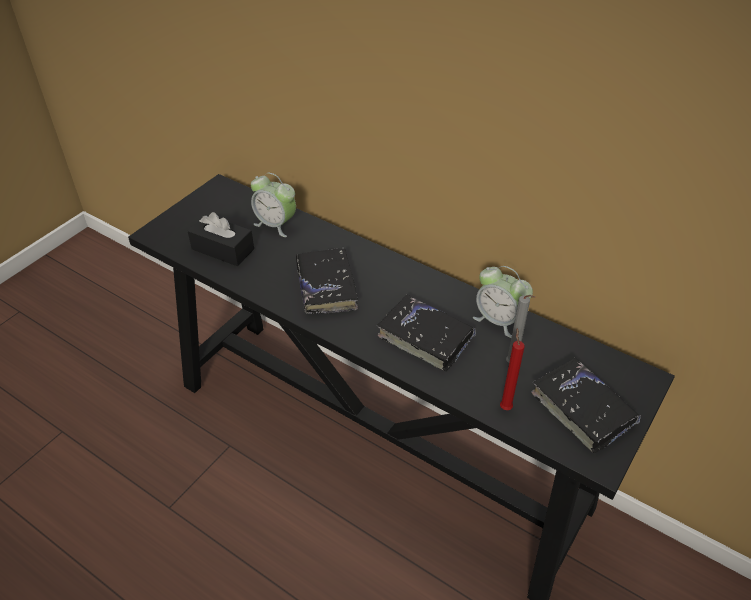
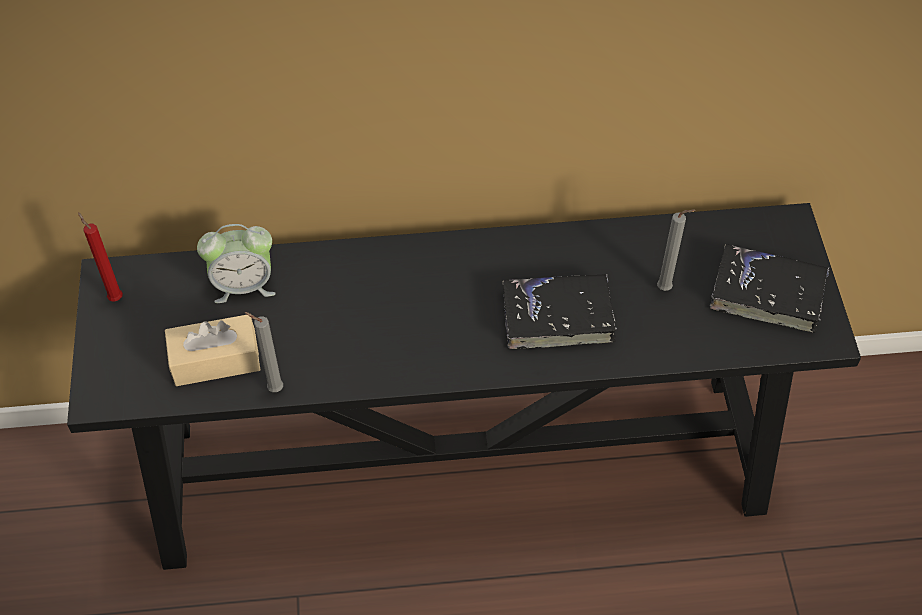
camera: 40 degrees left, 10 degrees up
(223, 249) = (215, 360): black tissue box -> beige tissue box
(233, 278) = (273, 388): none -> grey candle
(326, 287) = (393, 327): black book -> none
(498, 320) = (608, 248): alarm clock -> none
(505, 406) = (701, 340): red candle -> red candle (114, 297)

